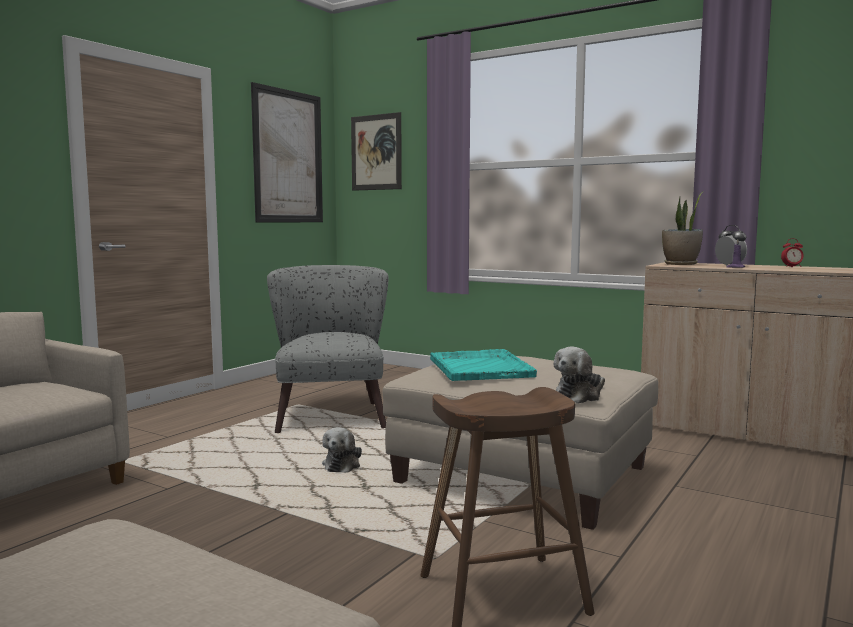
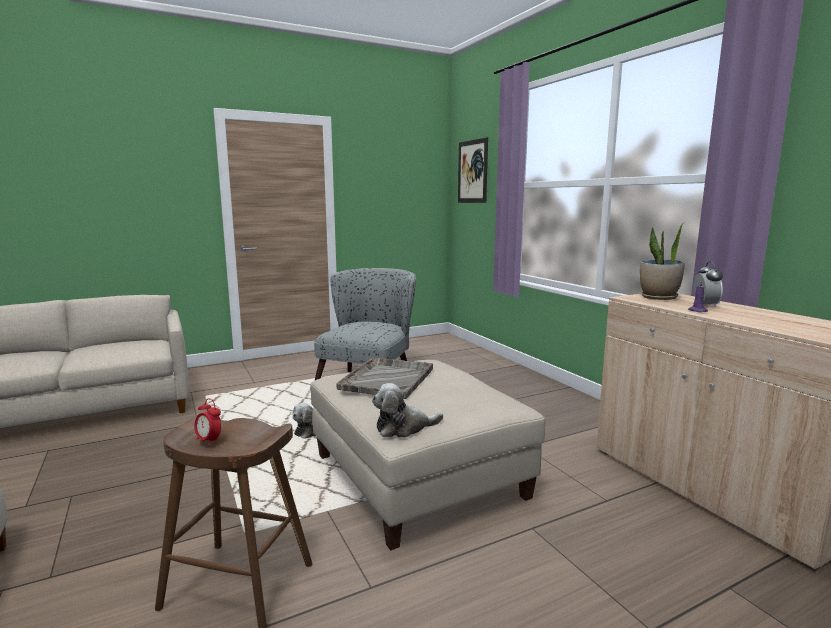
camera: 30 degrees right, 5 degrees up
(288, 157) = (402, 178): picture -> none
(480, 367) = (388, 379): turquoise tray -> grey tray
(791, 267) = (777, 316): alarm clock -> alarm clock (209, 441)

